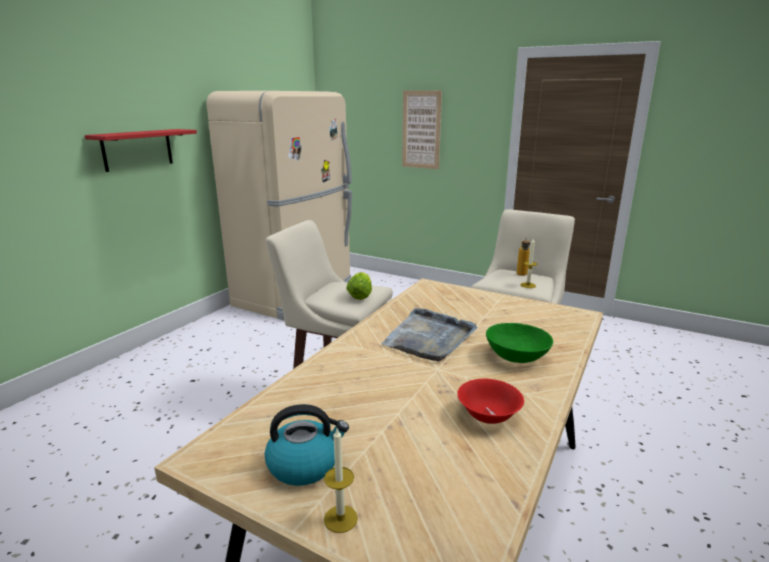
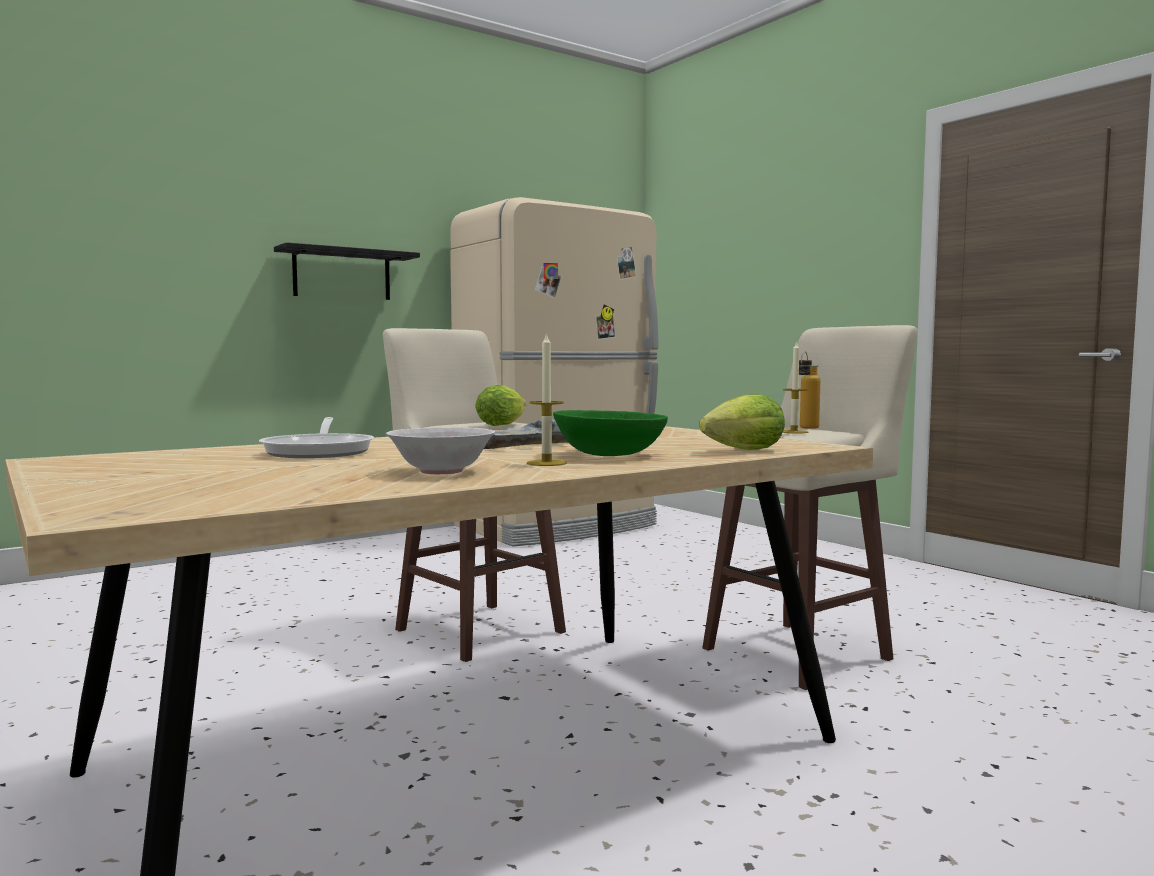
camera: 25 degrees right, 15 degrees down
(137, 149) = (342, 274): red shelf -> black shelf
(305, 464) = (140, 468): kettle -> none
(340, 518) = (88, 486): candle -> candle (546, 463)
(353, 388) = (320, 451): none -> frying pan
(421, 130) = (783, 268): picture -> none
(488, 416) = (441, 471): red bowl -> white bowl
(562, 333) = (740, 450): none -> lettuce

